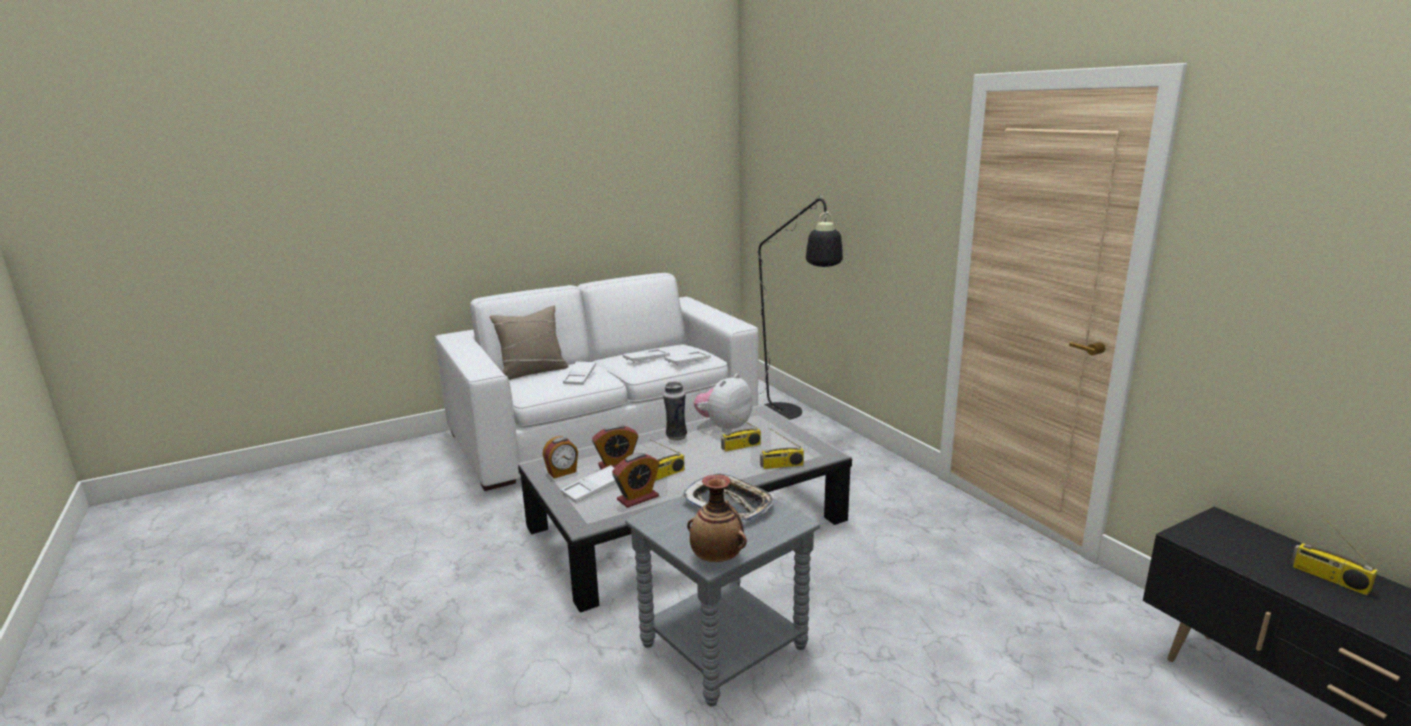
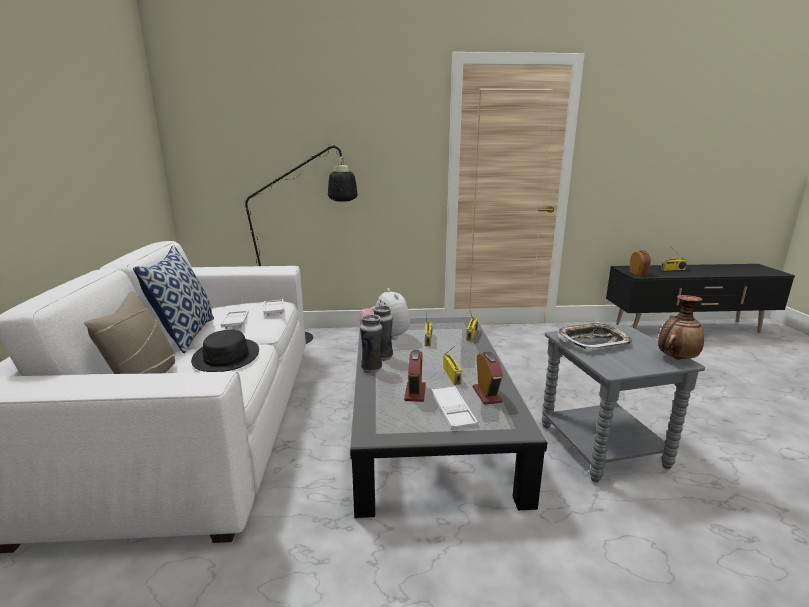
camera: 65 degrees left, 0 degrees up
(562, 472) = (402, 423): alarm clock -> alarm clock (638, 273)
(580, 376) = (226, 356): white tray -> black hat
(615, 355) = (185, 335): none -> pillow
(647, 438) = (372, 369): none -> vase

